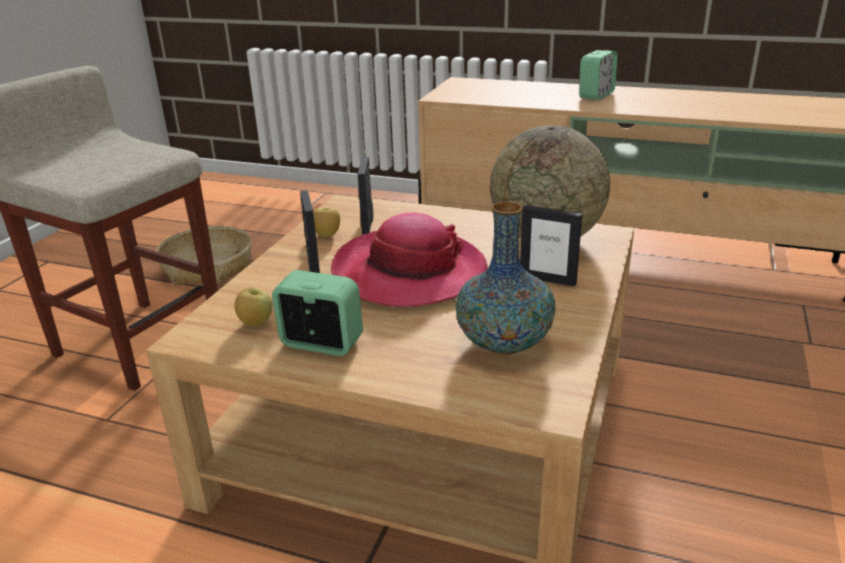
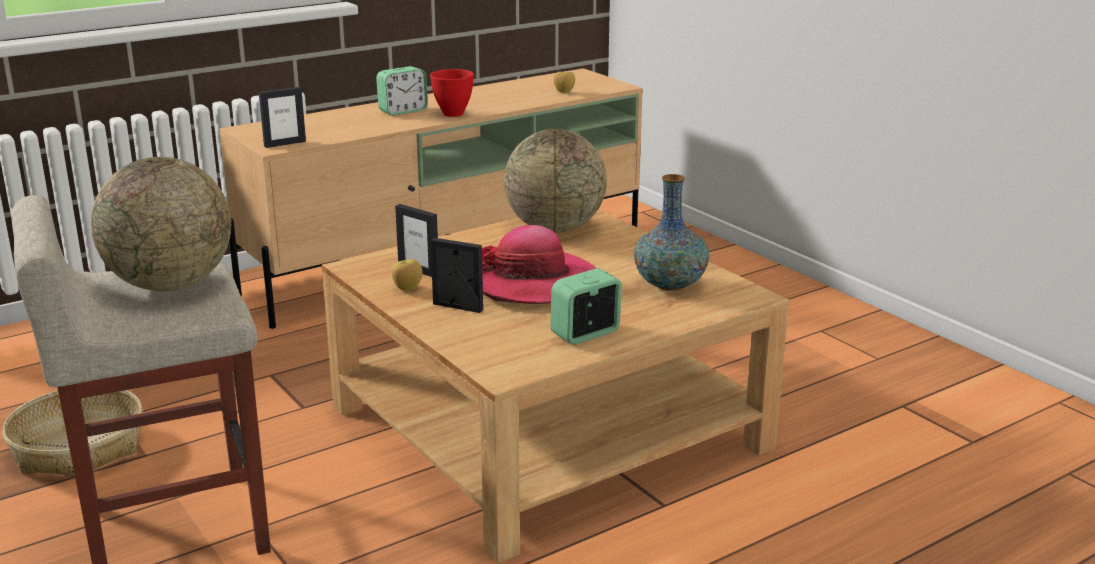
camera: 55 degrees left, 5 degrees down
(124, 158) = (171, 285): none -> globe
(255, 322) = (518, 347): apple -> apple (564, 92)
(548, 279) = (612, 248): picture frame -> picture frame (285, 144)
(596, 95) = (403, 111): alarm clock -> alarm clock turned 75 degrees clockwise
(627, 107) = (452, 114): none -> red bowl

